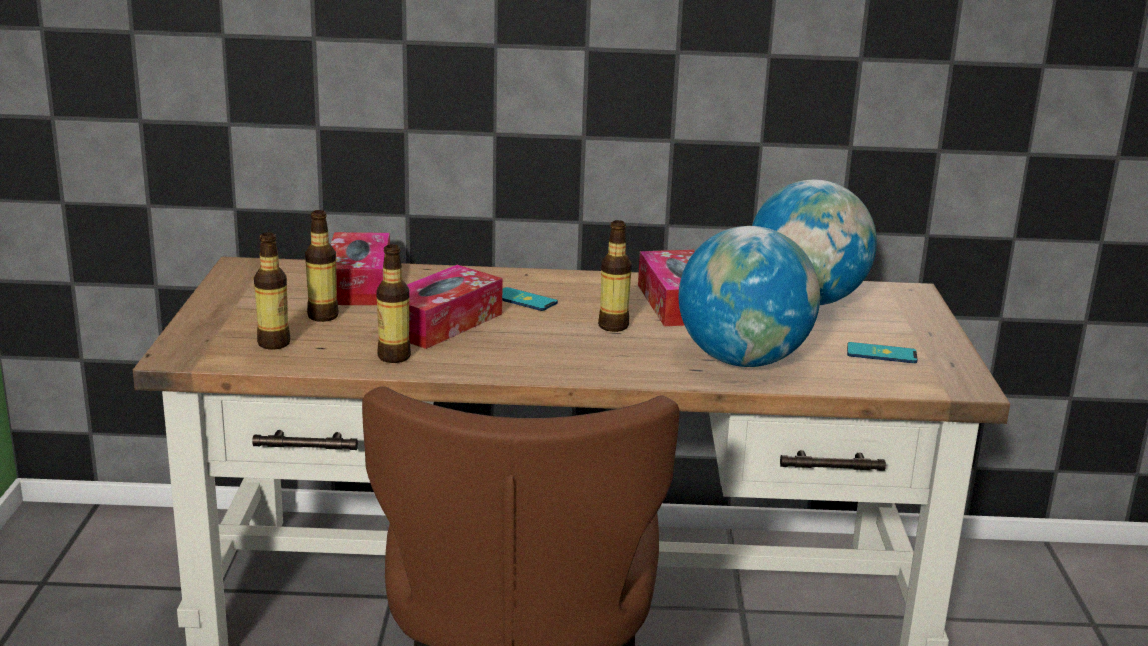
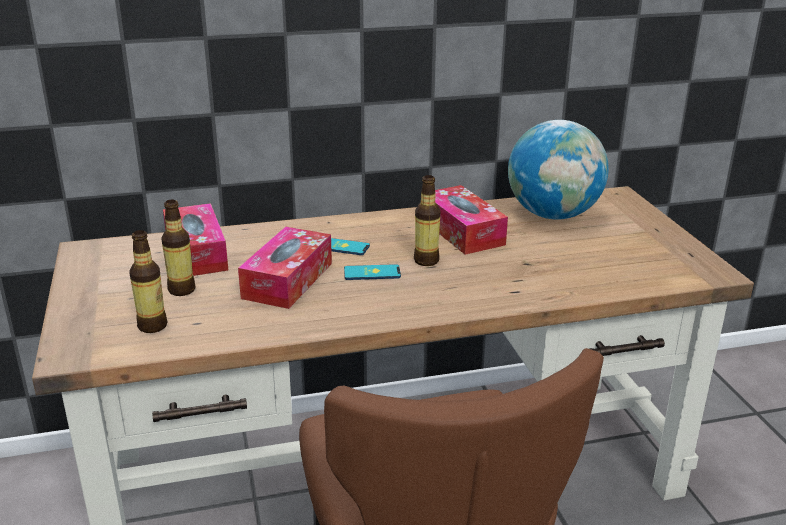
camera: 15 degrees left, 5 degrees up
(394, 357) = (266, 322): bottle -> none
(743, 361) = (544, 277): globe -> none
(881, 354) = (637, 253): phone -> phone (372, 273)

